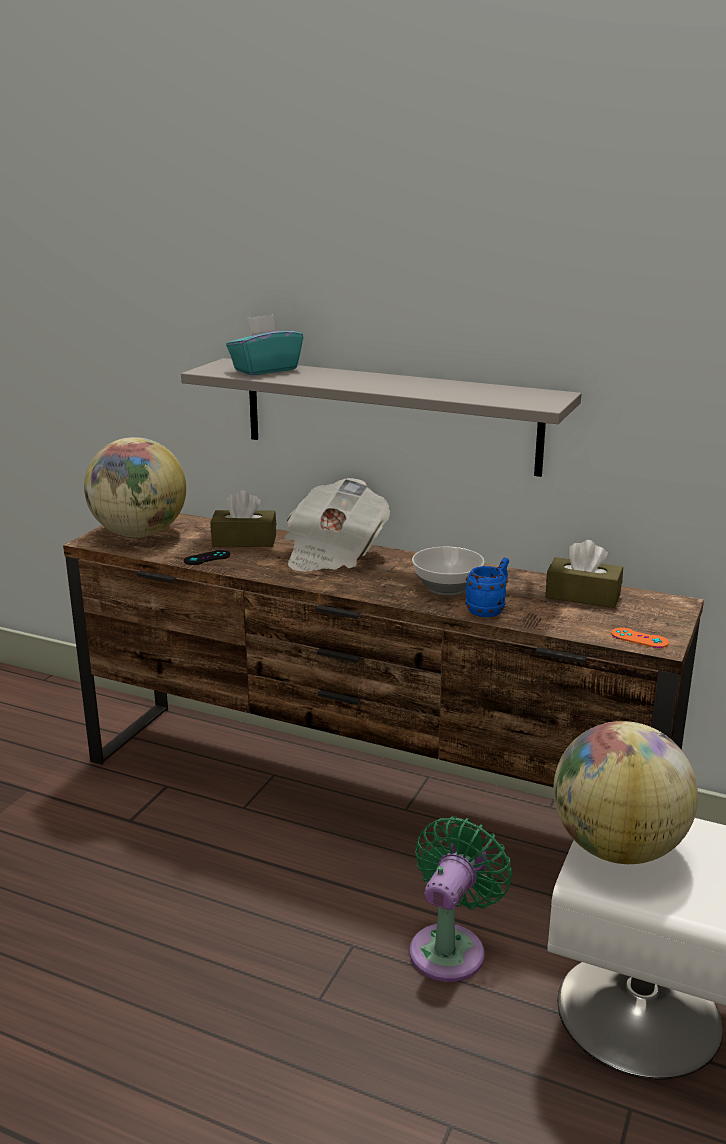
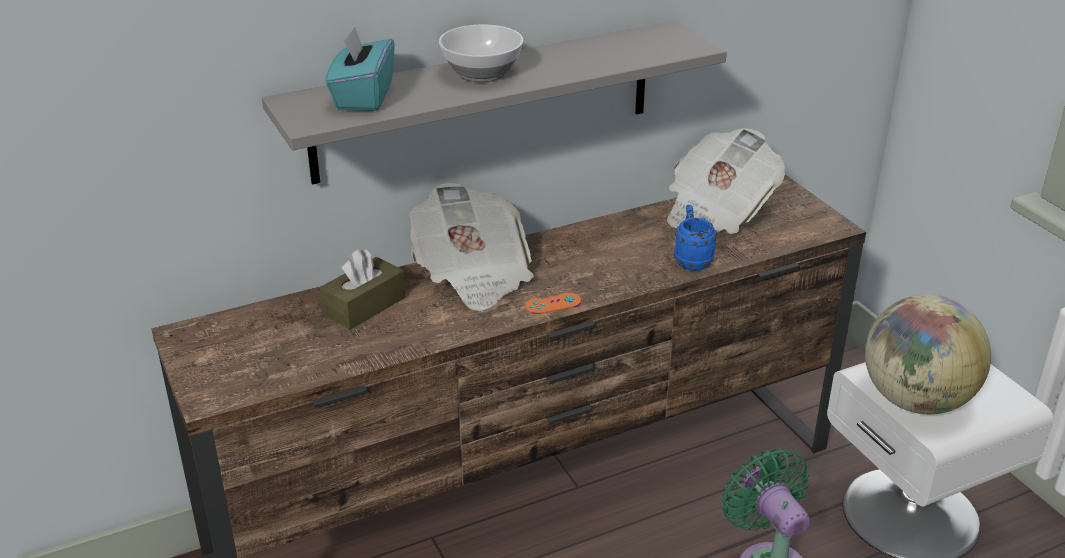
camera: 50 degrees left, 10 degrees up
(139, 534) = (241, 360): globe -> none
(207, 558) = (376, 345): black game controller -> none
(445, 587) = (623, 257): bowl -> bowl (480, 73)
(582, 596) = (717, 210): brown tissue box -> newspaper
(639, 638) = (815, 227): orange game controller -> orange game controller (553, 304)

